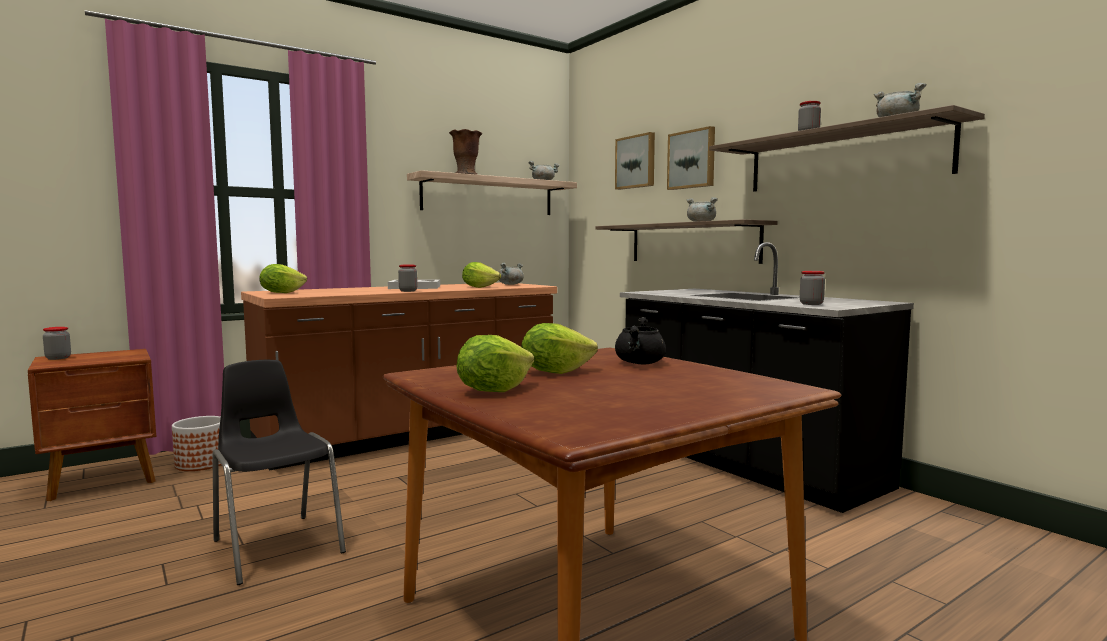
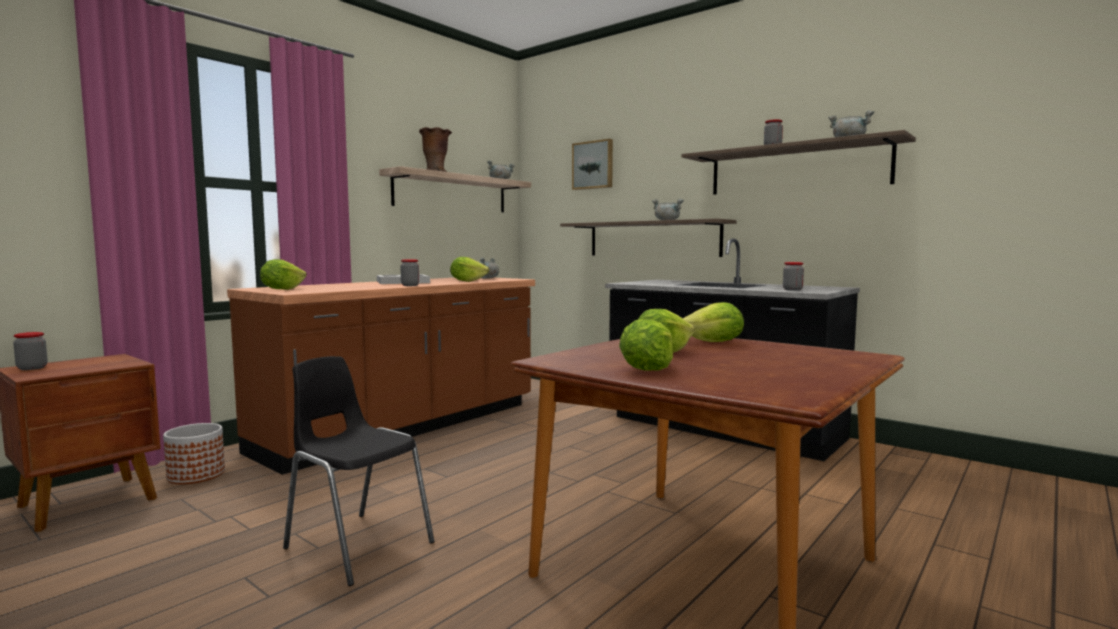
camera: 15 degrees left, 0 degrees up
(640, 363) = (714, 342): black cooking pot -> lettuce
(692, 159) = (652, 165): picture -> none

